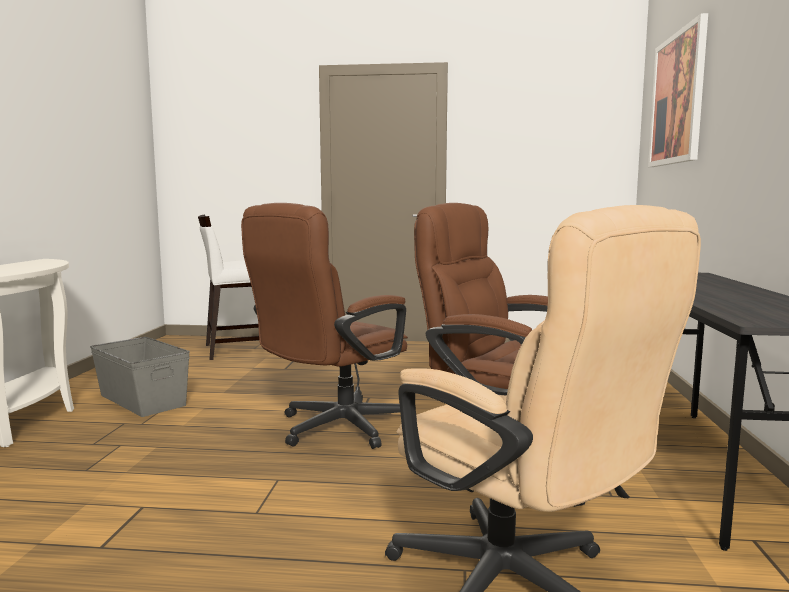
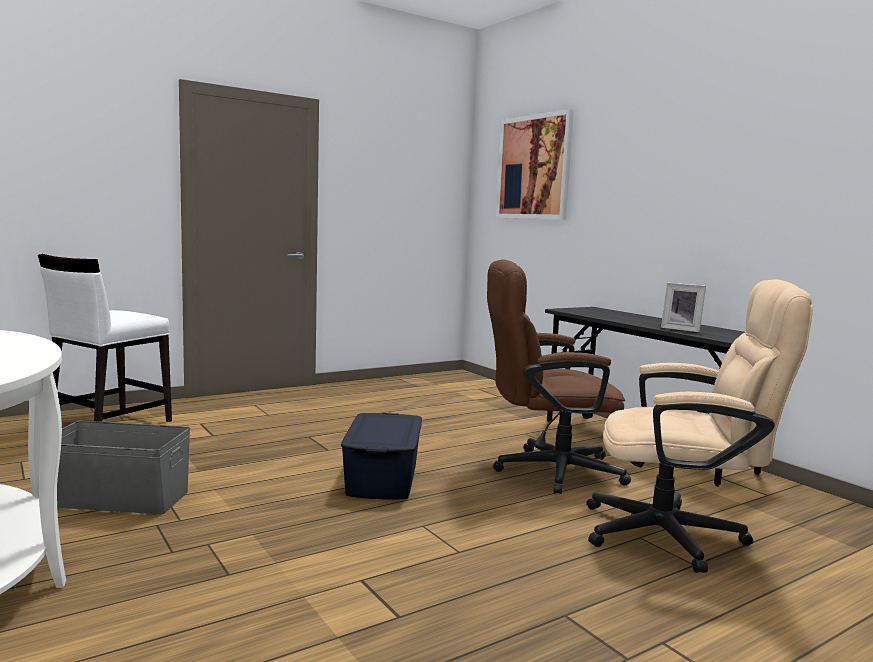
camera: 40 degrees left, 0 degrees up
(333, 429) = (382, 478): brown office chair -> blue storage box
(724, 301) = (681, 329): none -> picture frame

